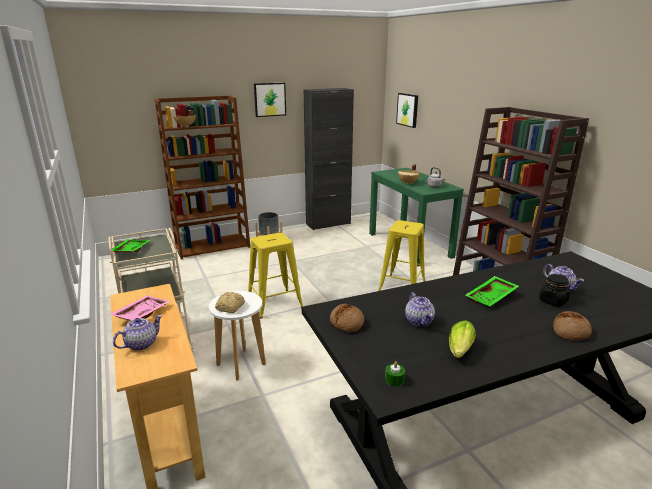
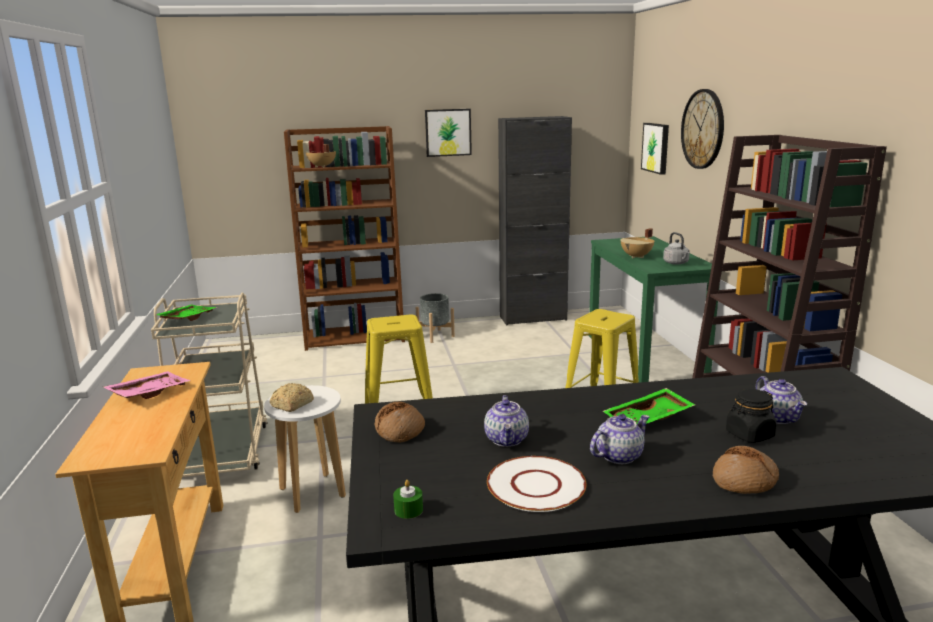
camera: 15 degrees right, 5 degrees down
(141, 344) = (122, 427): teapot -> teapot (619, 456)
(446, 99) = (703, 129): none -> wall clock
(459, 351) = (536, 485): lettuce -> white plate

